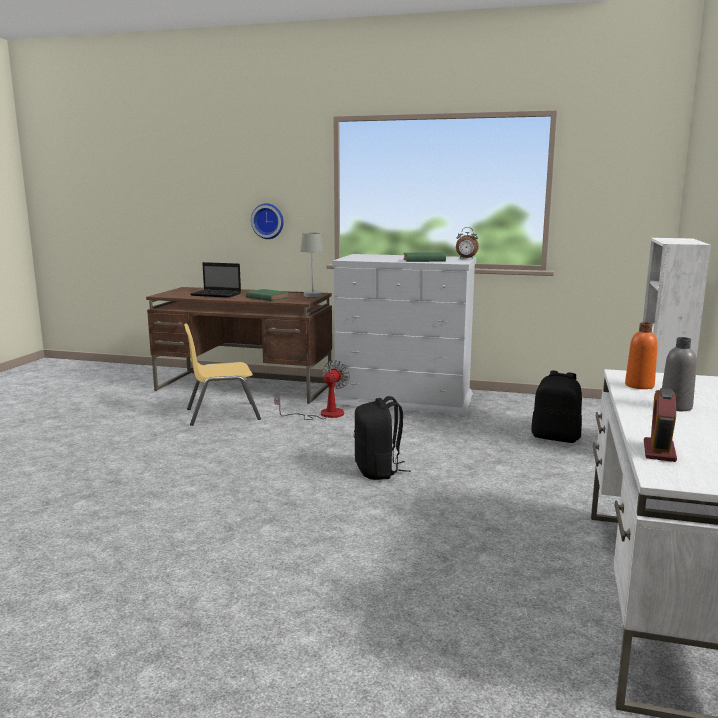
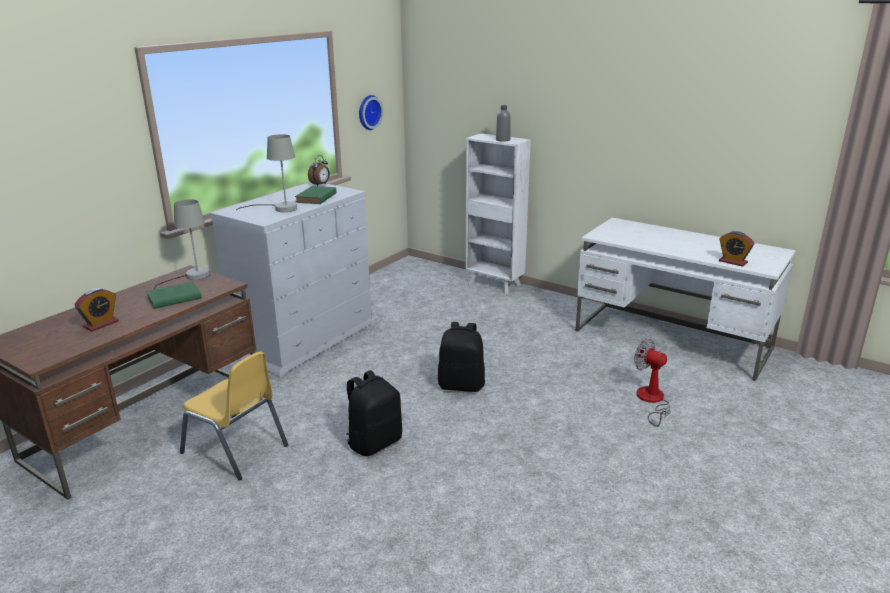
camera: 70 degrees left, 10 degrees up
(217, 294) = (101, 324): laptop -> alarm clock
(222, 414) = (235, 449): yellow chair -> yellow chair turned 60 degrees counterclockwise
(268, 221) = (73, 202): wall clock -> wall clock (368, 112)
(323, 414) = (301, 387): fan -> fan (651, 401)
(381, 258) = (279, 208): none -> grey table lamp
(556, 437) = (445, 304): black backpack -> black backpack (374, 442)
(639, 385) = (622, 238): orange bottle -> none
(675, 407) = (664, 242): grey bottle -> grey bottle (503, 140)

